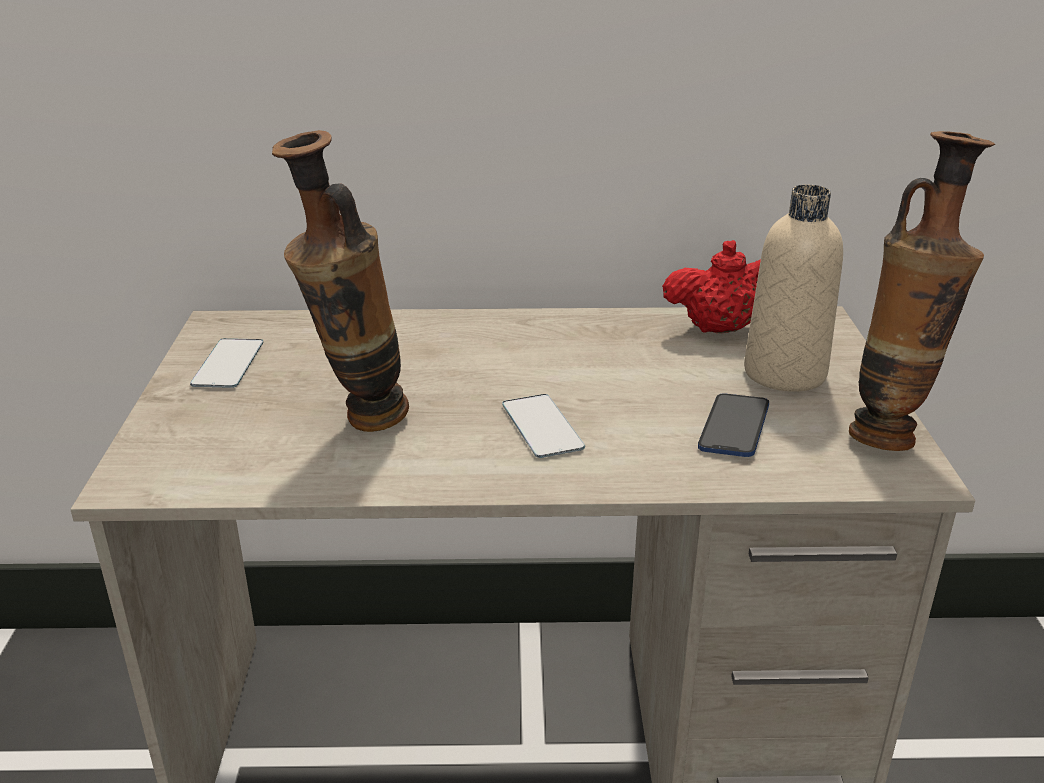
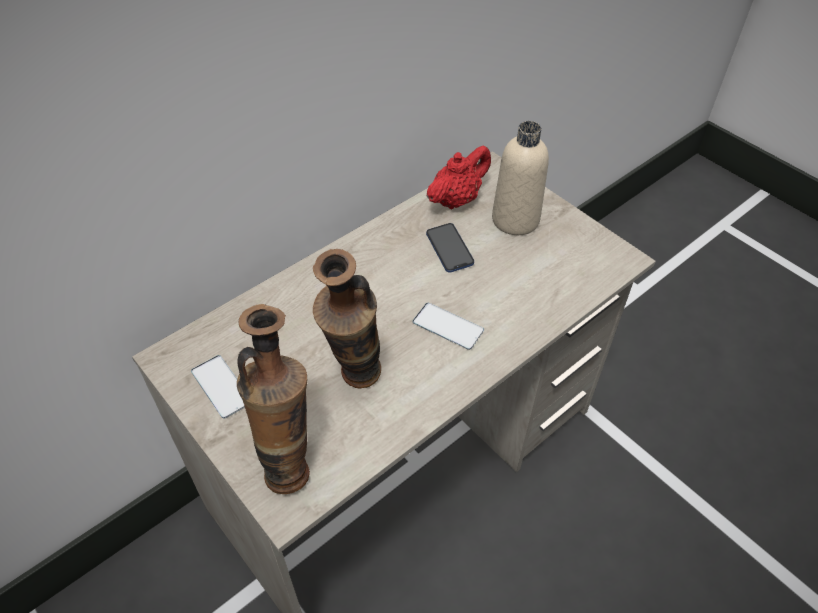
camera: 40 degrees left, 20 degrees up
(734, 427) = (530, 273): phone -> phone (449, 249)
(890, 433) = (593, 237): vase -> vase (290, 462)

